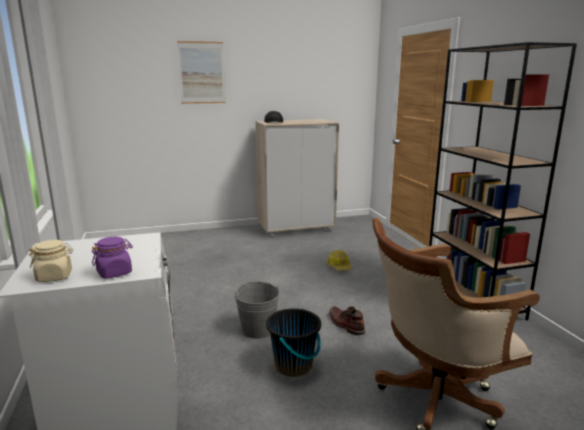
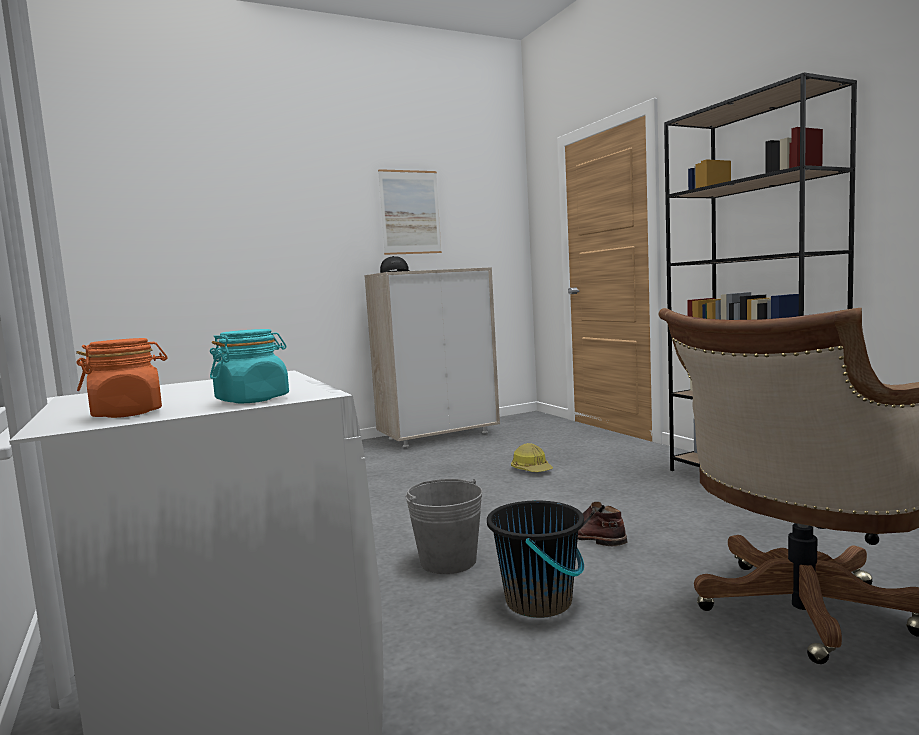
camera: 10 degrees left, 10 degrees down
(55, 276) = (128, 413): beige jar -> orange jar
(114, 273) = (253, 400): purple jar -> turquoise jar
(202, 73) = (280, 205): picture -> picture (410, 212)

